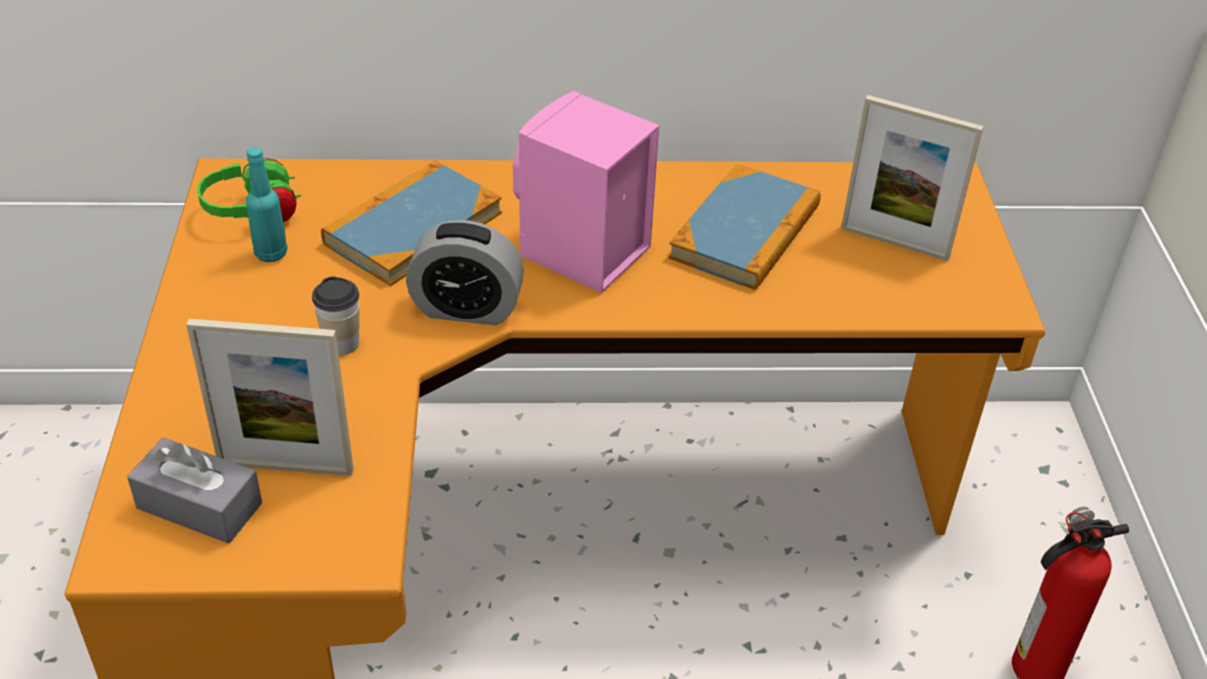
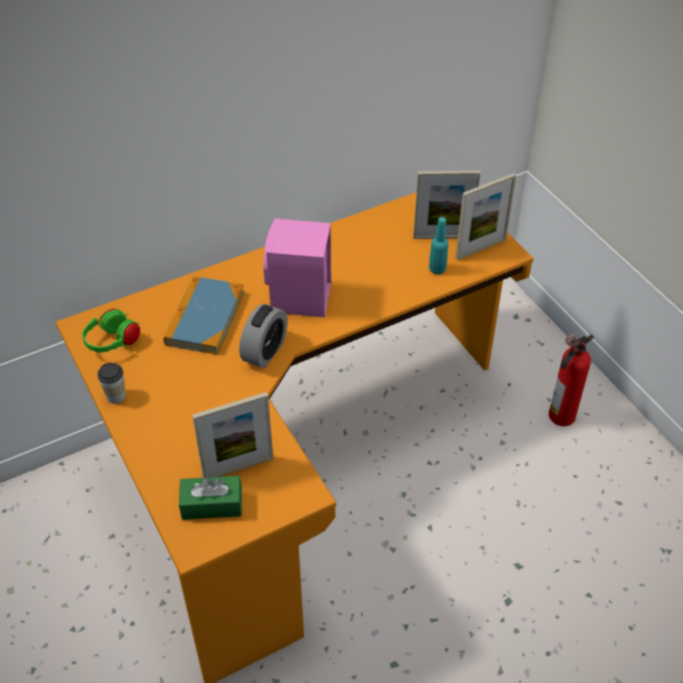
camera: 25 degrees left, 5 degrees up
(199, 505) = (212, 504): grey tissue box -> green tissue box
(271, 253) = (141, 361): turquoise bottle -> turquoise bottle (437, 269)
(341, 343) = (216, 395): cup -> cup (116, 396)
(466, 309) = (265, 351): alarm clock -> alarm clock turned 45 degrees counterclockwise
(745, 232) = (370, 258): book -> none
(952, 283) = (480, 249): none -> picture frame

